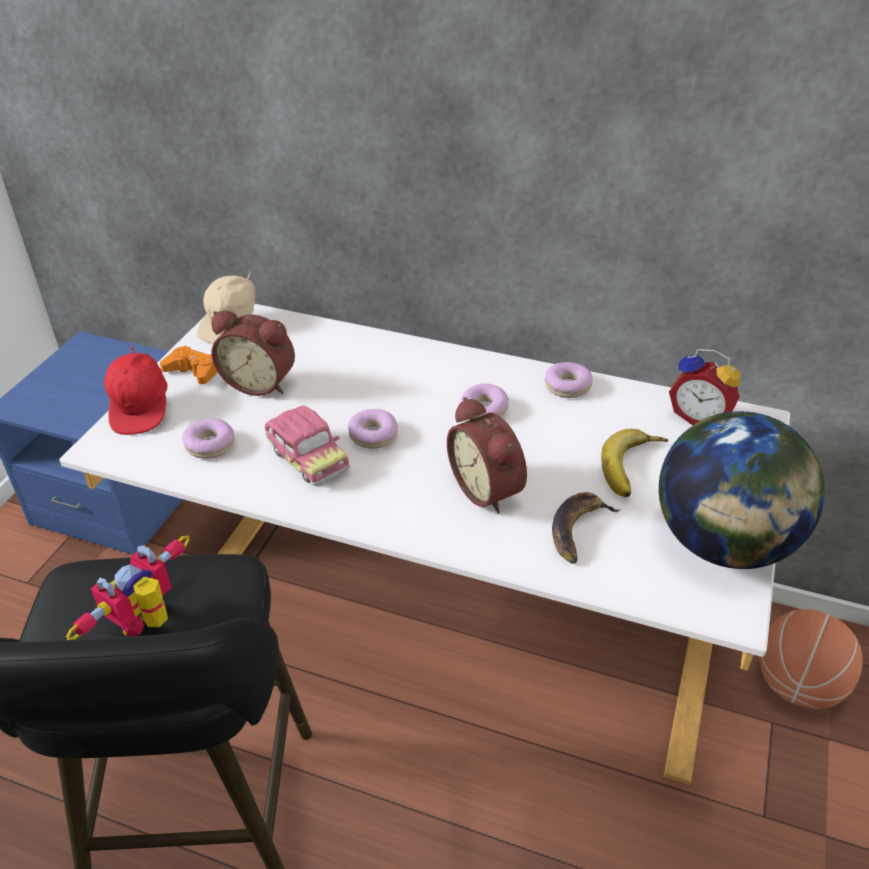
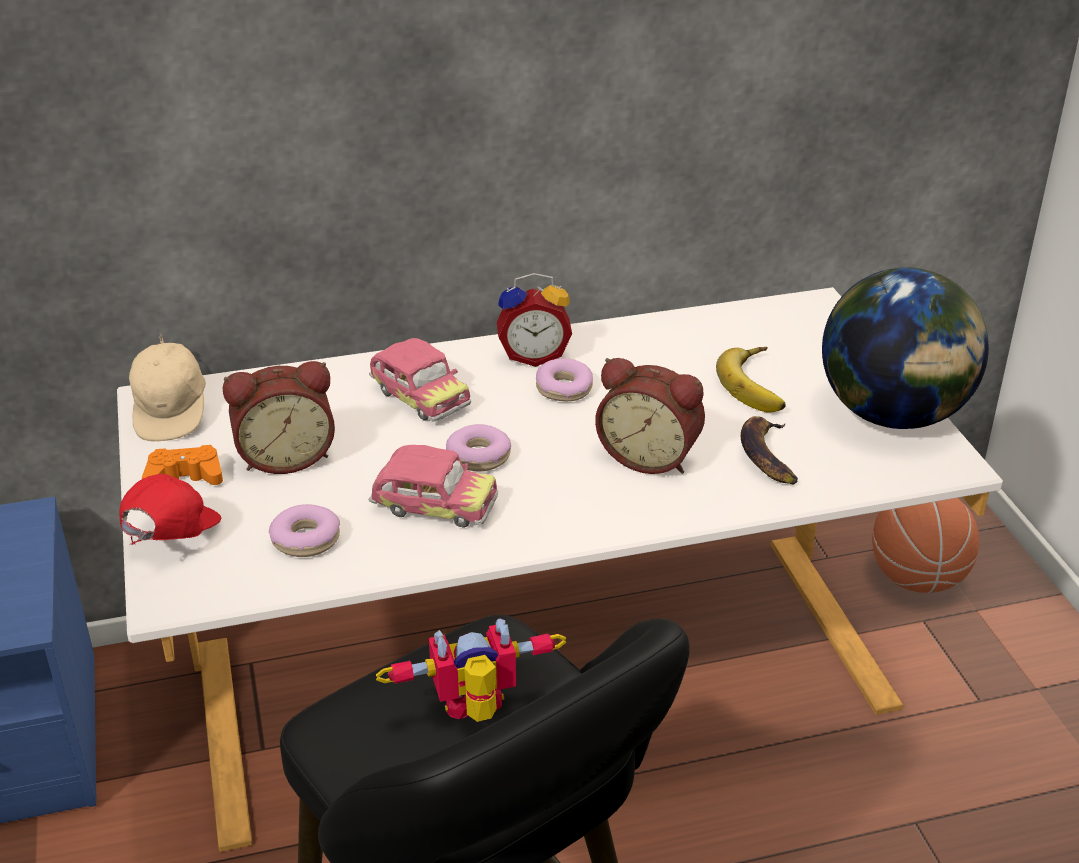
camera: 35 degrees left, 5 degrees down
(141, 408) = (170, 539): red cap -> red cap turned 120 degrees counterclockwise
(149, 623) = (477, 713): toy robot -> toy robot turned 75 degrees clockwise
(382, 376) = (419, 398): none -> toy car
(568, 386) = (620, 337): donut -> none
(699, 416) = (766, 319): alarm clock -> alarm clock (533, 356)

